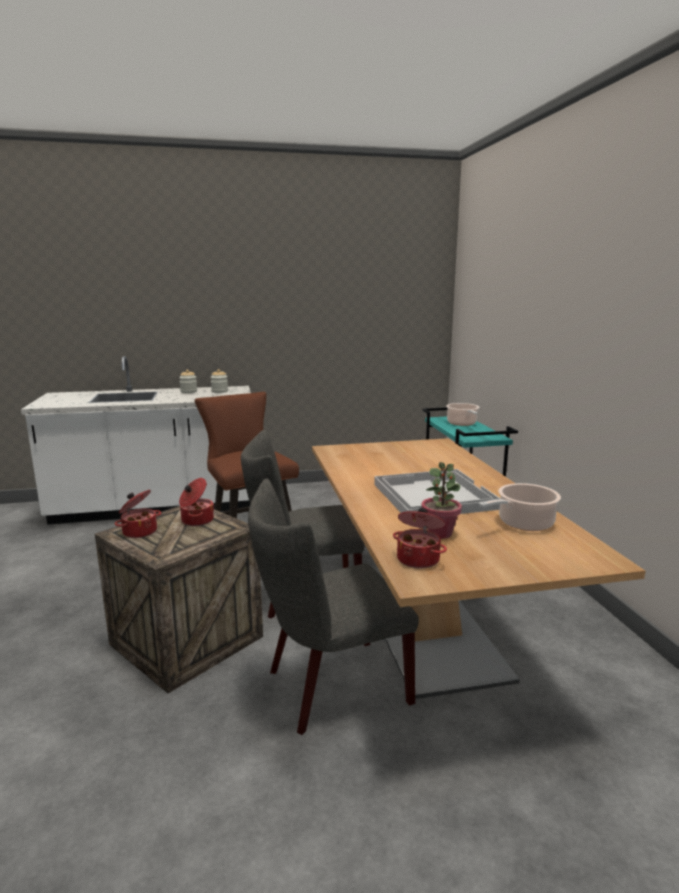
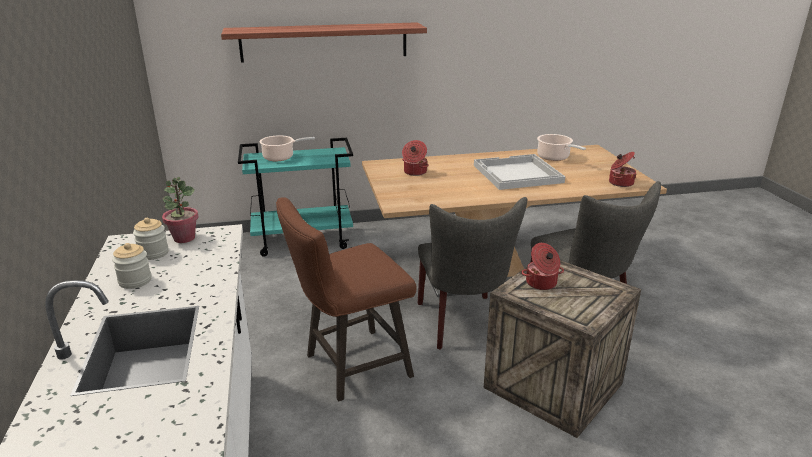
camera: 90 degrees left, 10 degrees up
(139, 531) = (578, 310): cooking pot -> cooking pot (414, 172)
(440, 533) = (581, 176): potted plant -> potted plant (184, 238)
(525, 322) = (324, 42): none -> shelf

